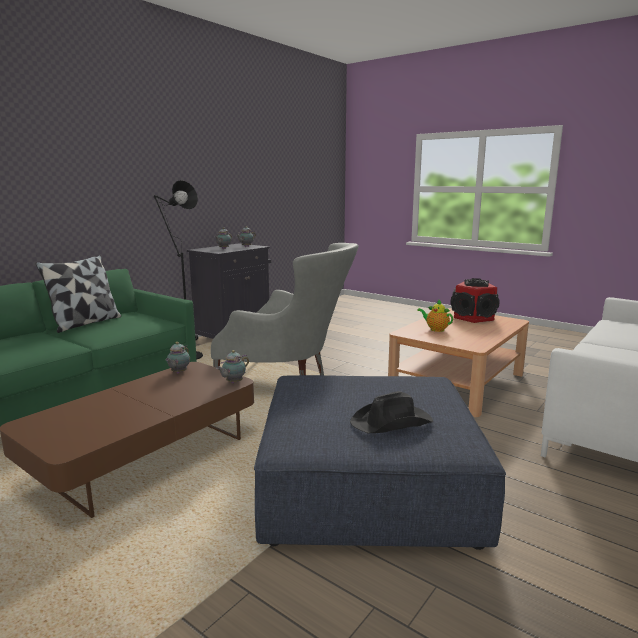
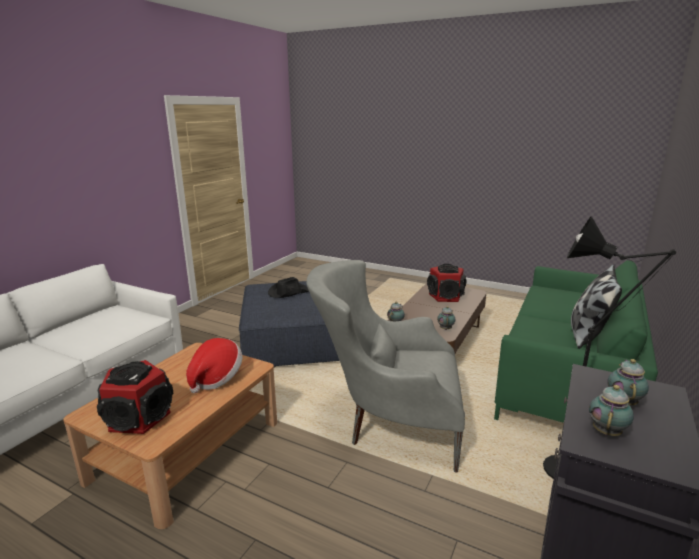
camera: 170 degrees right, 5 degrees up
(93, 419) = (446, 296): none -> speaker
(435, 329) = (216, 378): teapot -> hat

